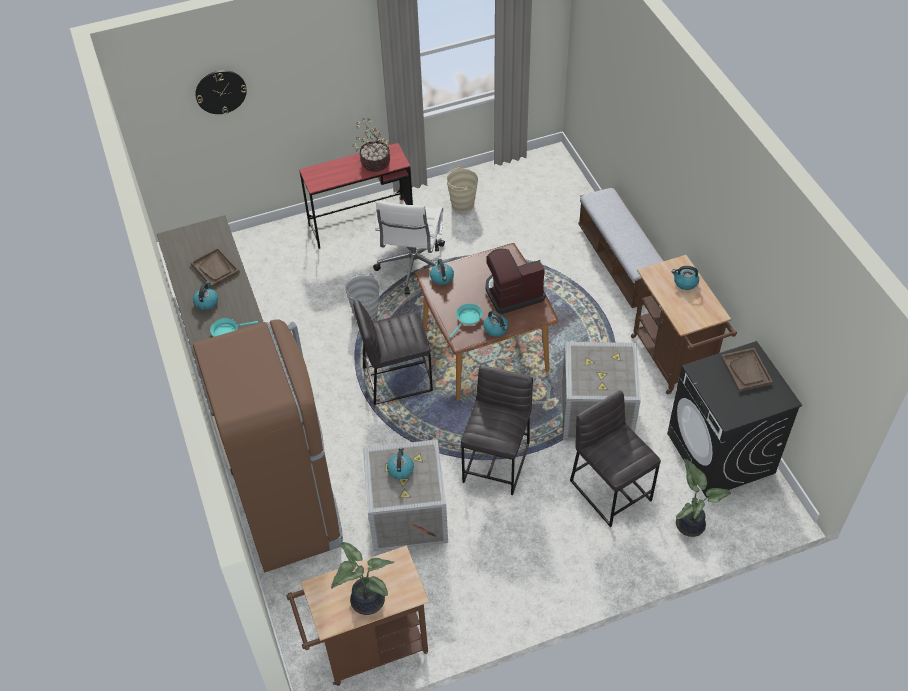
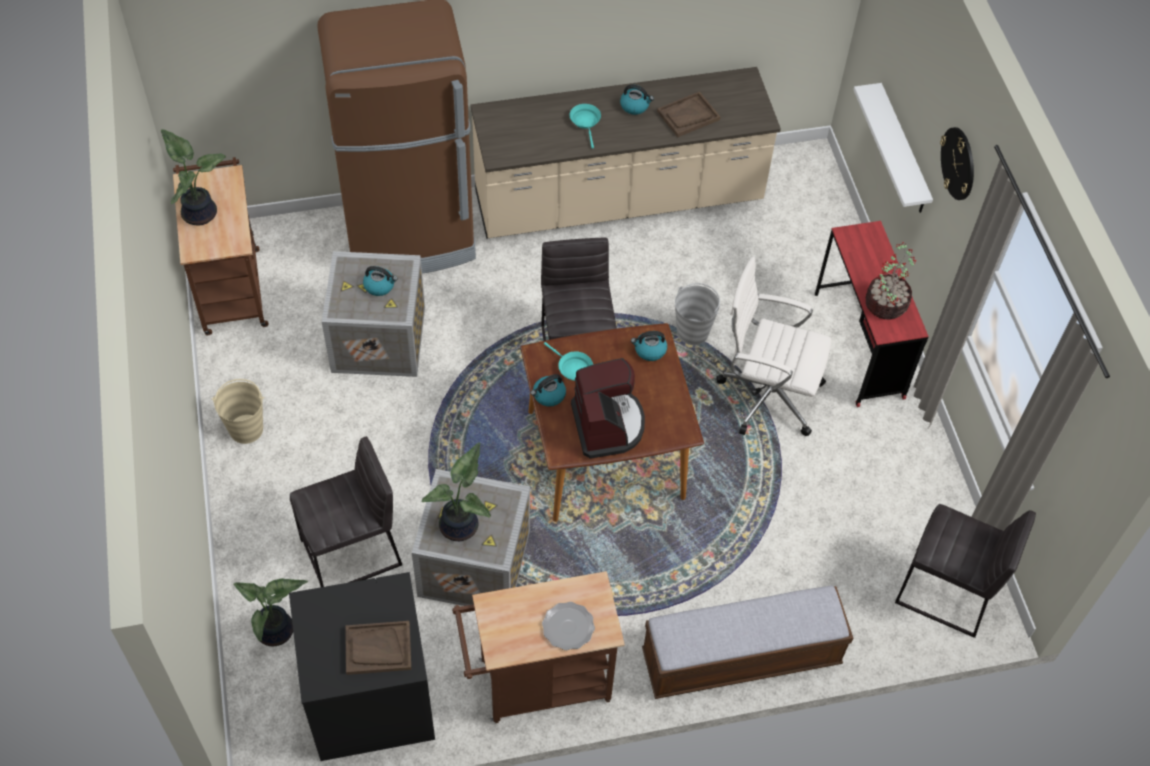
camera: 95 degrees right, 5 degrees up
(220, 91) = (909, 61): wall clock -> wall clock (958, 163)
(258, 136) = (903, 151): none -> white shelf
(462, 205) = (886, 471): beige bucket -> beige bucket (246, 429)
(497, 462) = (425, 438): grey stool -> grey stool (945, 593)
(609, 374) = (461, 525): none -> potted plant
(685, 282) = (567, 627): kettle -> plate

